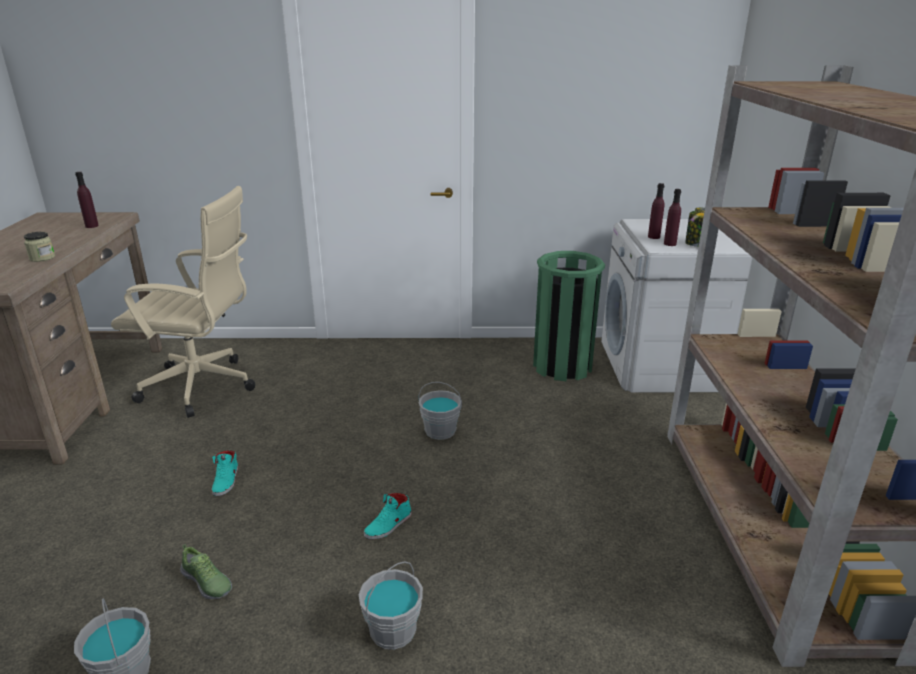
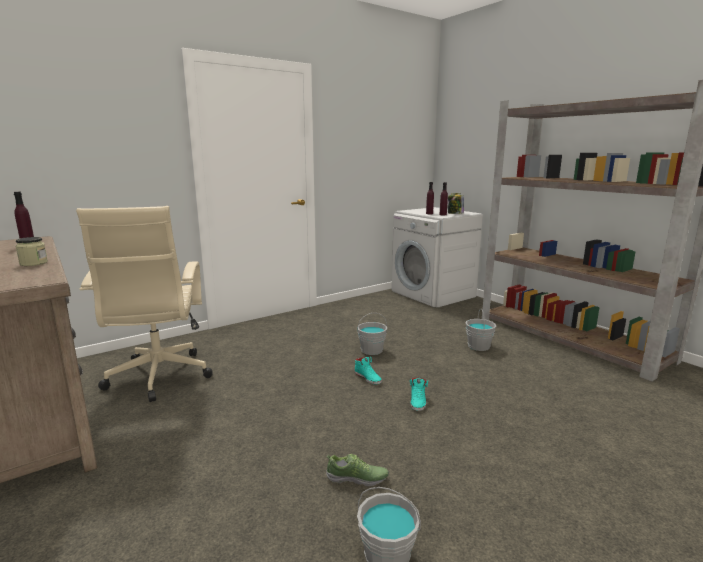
camera: 35 degrees left, 10 degrees down
(204, 387) = (159, 378): beige office chair -> beige office chair turned 105 degrees clockwise
(226, 481) = (273, 421): turquoise shoe -> turquoise shoe (368, 377)
(393, 631) = (502, 444): grey bucket -> grey bucket (479, 346)
(562, 366) = (388, 305): green trash can -> none

